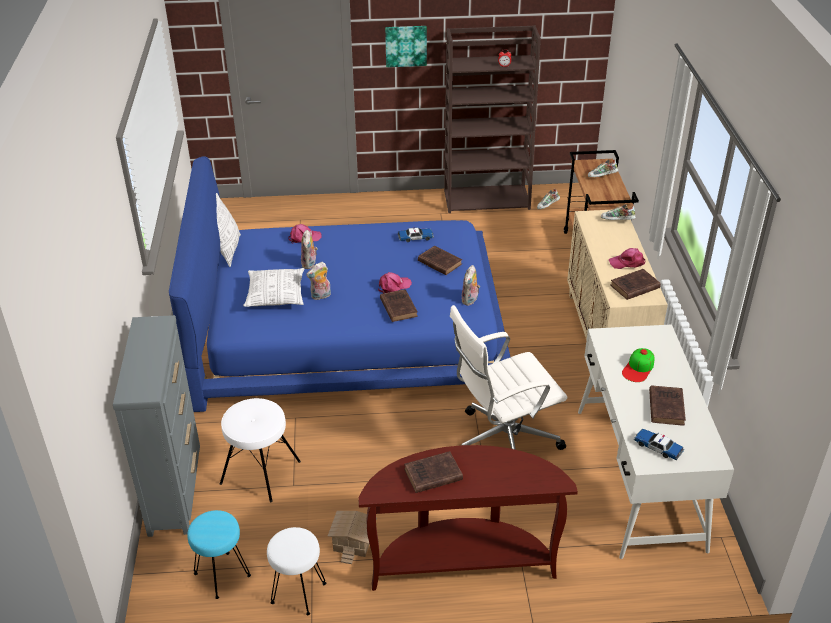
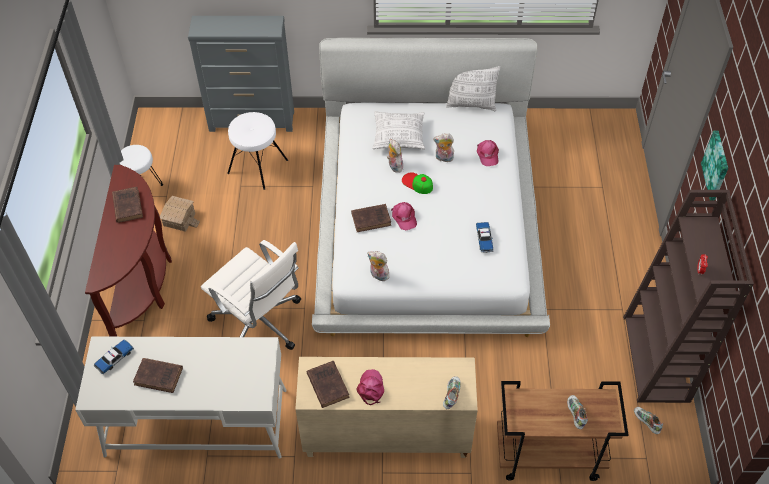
camera: 95 degrees right, 15 degrees up
(221, 575) = (169, 150): turquoise stool -> none
(347, 325) = (427, 221): blue bed -> white bed
(439, 262) = (440, 255): brown book -> none
(503, 441) = (259, 324): white office chair -> white office chair turned 150 degrees clockwise
(638, 368) = (214, 366): cap -> cap (417, 183)

